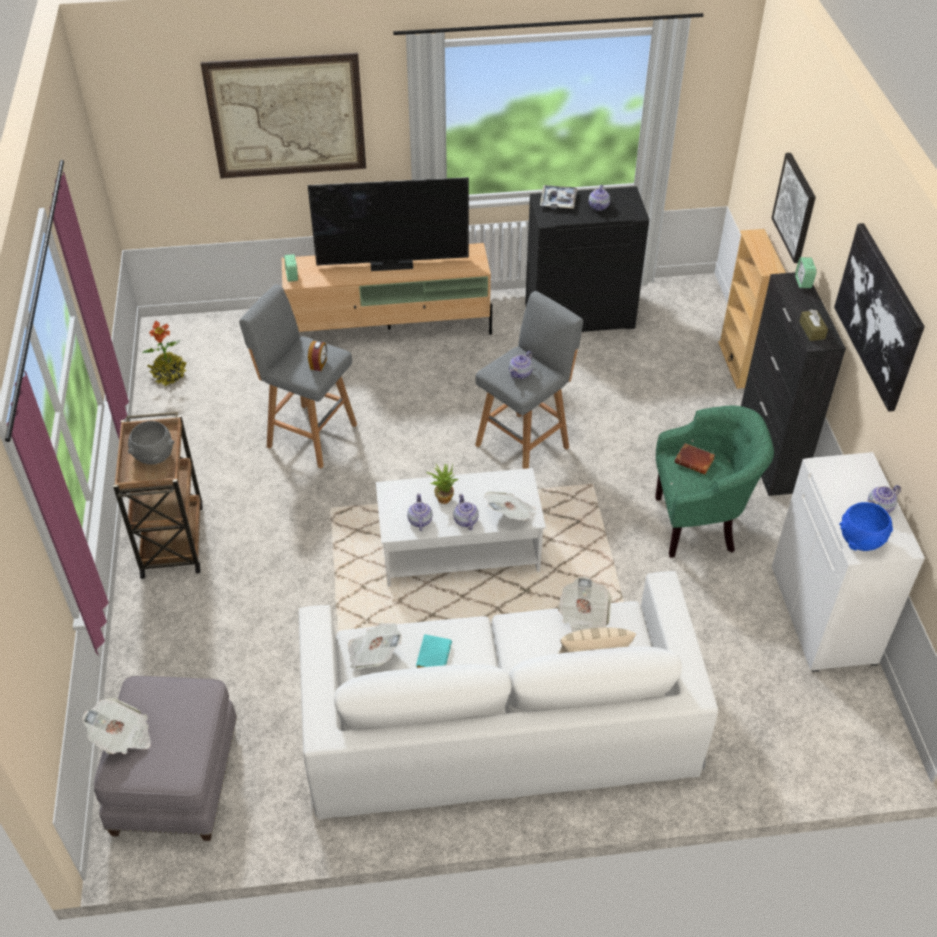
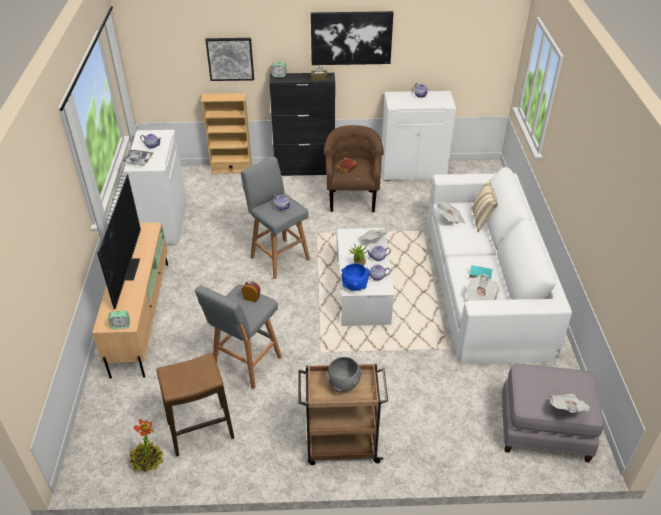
camera: 85 degrees left, 5 degrees down
(206, 409) = (200, 431): none -> stool
(286, 116) = (43, 228): picture -> none
(580, 315) = (164, 223): black cabinet -> white cabinet
(699, 524) = (352, 199): green armchair -> brown armchair
(861, 540) = (441, 103): blue bowl -> blue bowl (354, 286)

